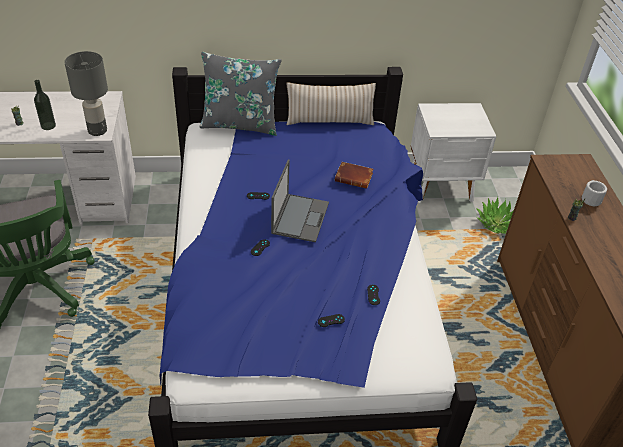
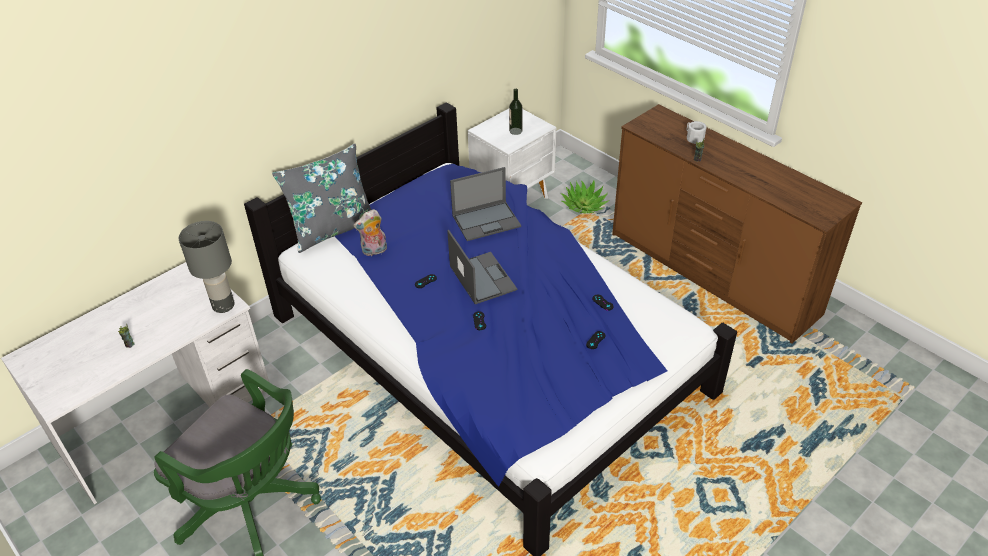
camera: 35 degrees left, 0 degrees up
(48, 126) = (165, 329): bottle -> bottle (515, 131)
(249, 154) = (374, 251): none -> plush toy
(329, 121) = (408, 184): beige pillow -> none
(355, 178) = (487, 221): brown book -> laptop

